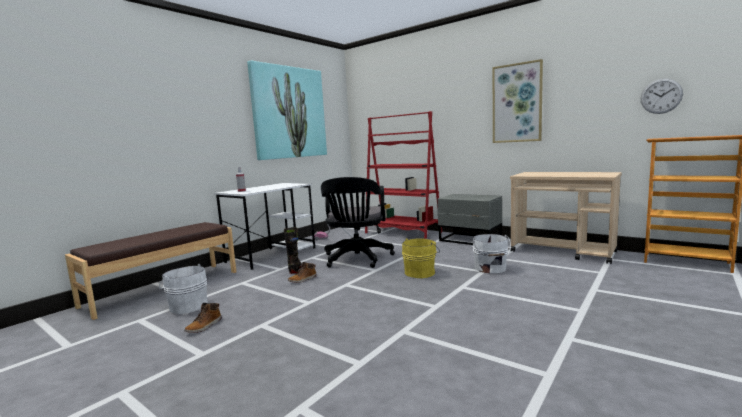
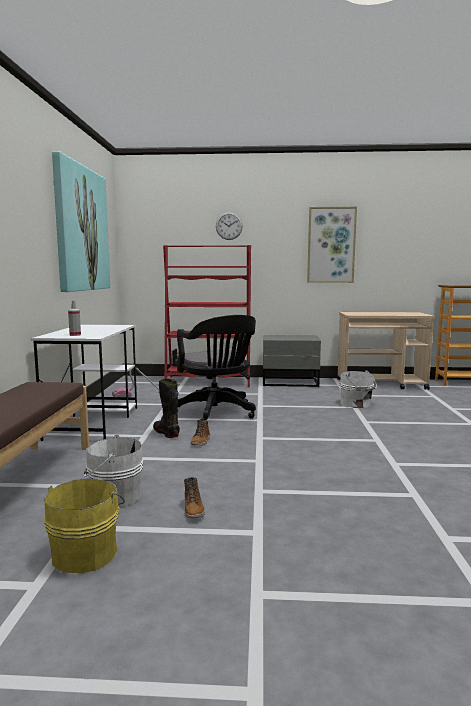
camera: 35 degrees left, 0 degrees up
(421, 272) = (307, 415): yellow bucket -> yellow bucket (87, 552)
(661, 96) = (446, 251): wall clock -> wall clock (229, 226)

